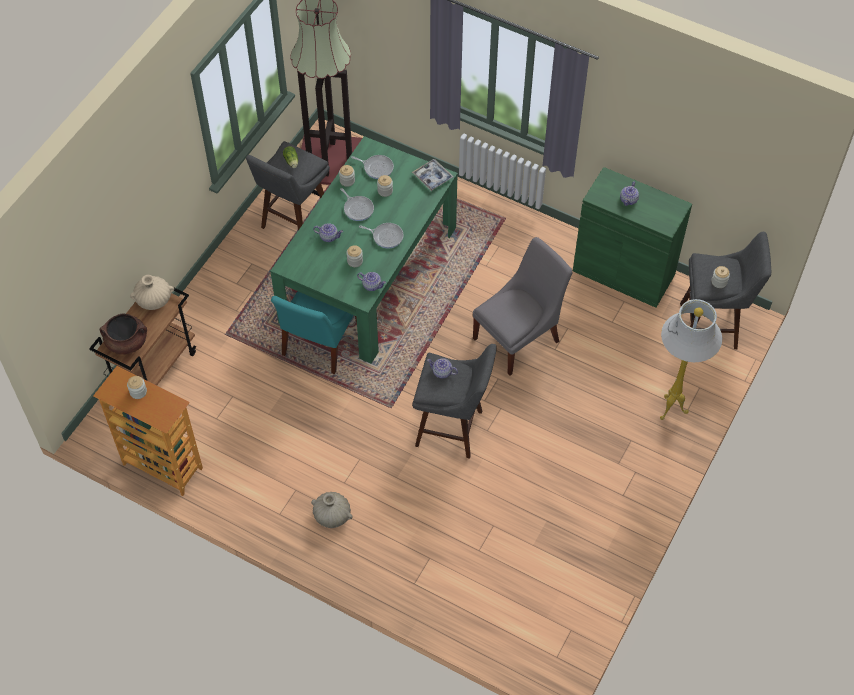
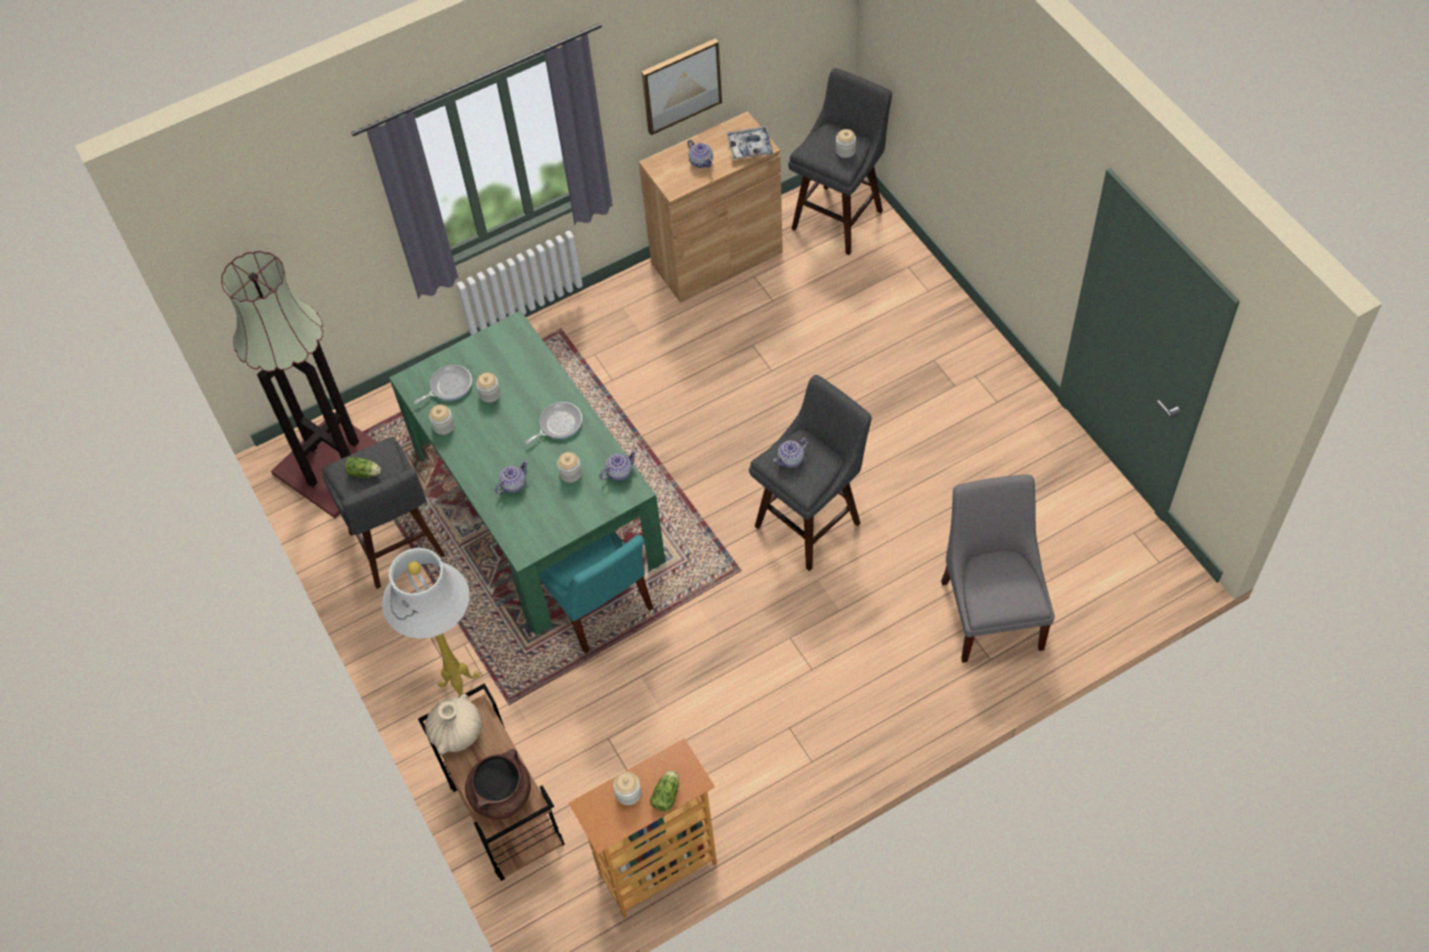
camera: 55 degrees left, 0 degrees up
(148, 411) = (667, 794): none -> lettuce
(332, 515) = (849, 704): beige vase -> none
(358, 208) = (494, 434): frying pan -> none
(432, 177) = (508, 337): tray -> tray (750, 147)
(519, 338) = (733, 396): grey chair -> grey chair (991, 609)
(623, 273) = (716, 258): green cabinet -> brown cabinet
(652, 146) = (681, 85): none -> picture
(671, 411) = (920, 306): white floor lamp -> white floor lamp (462, 691)

